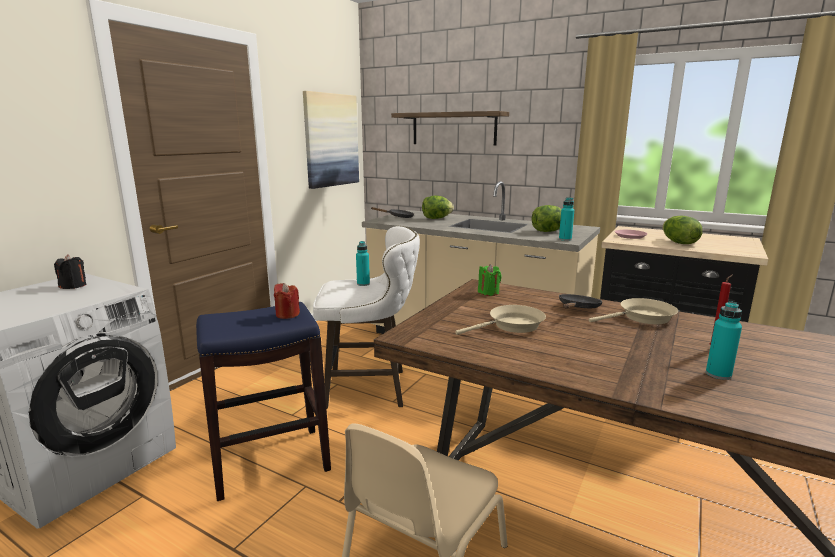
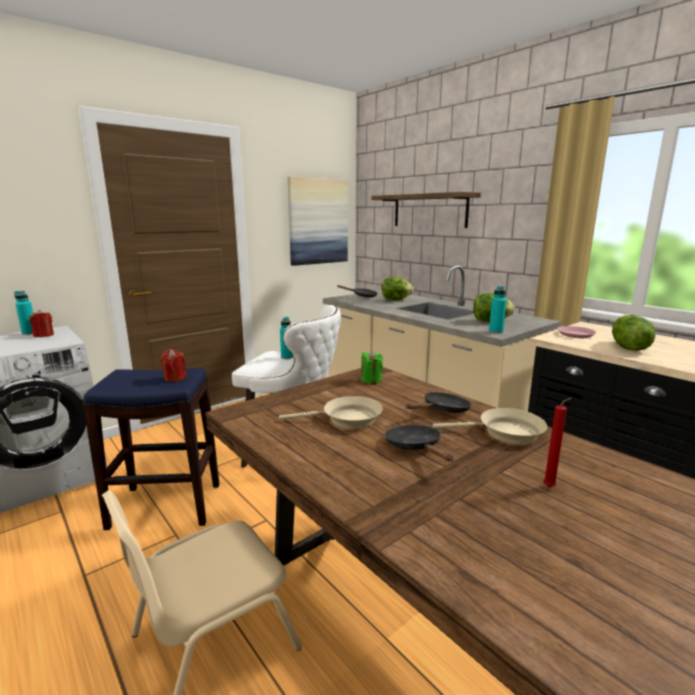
camera: 20 degrees right, 0 degrees up
(73, 286) = (43, 335): black candle -> red candle
(593, 338) = (415, 447): none -> black frying pan
(718, 374) = (510, 522): turquoise bottle -> turquoise bottle (29, 333)

